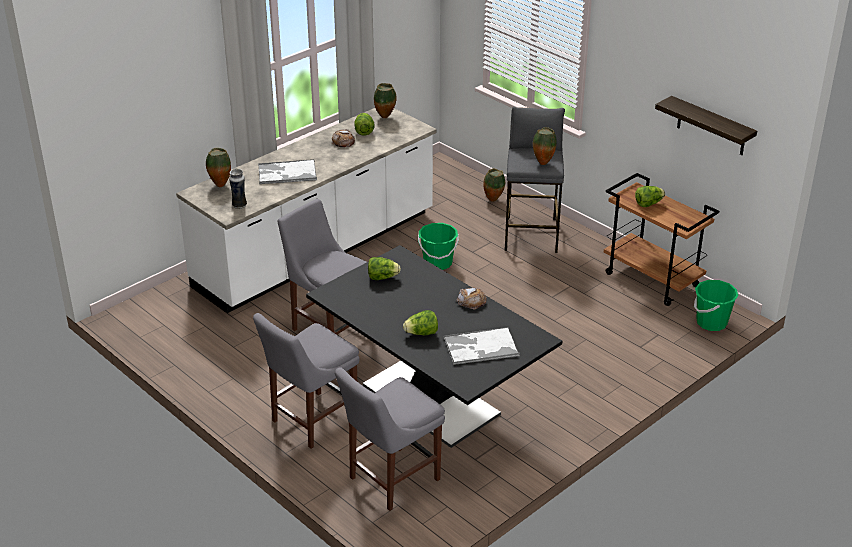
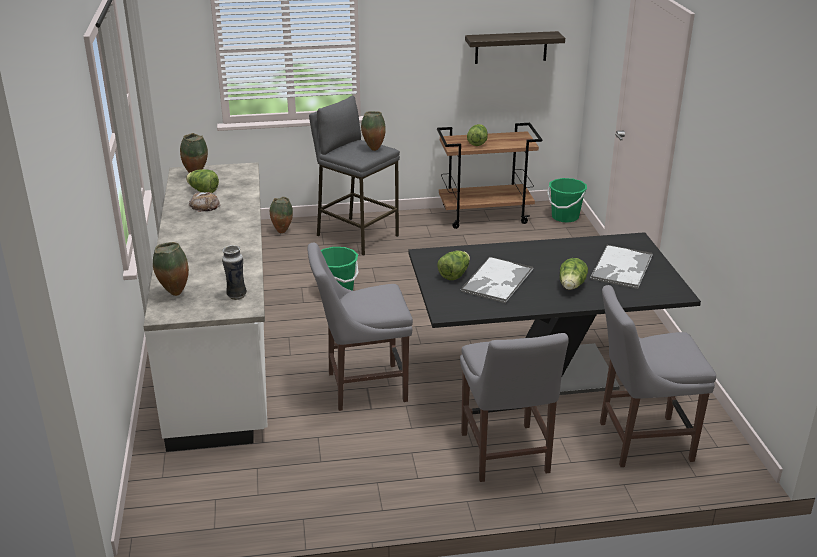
camera: 55 degrees left, 5 degrees down
(286, 173) = (214, 250): tray -> tray (497, 281)
(390, 480) = (640, 441): grey chair -> grey chair turned 90 degrees clockwise
(471, 301) = (544, 248): bread -> none

